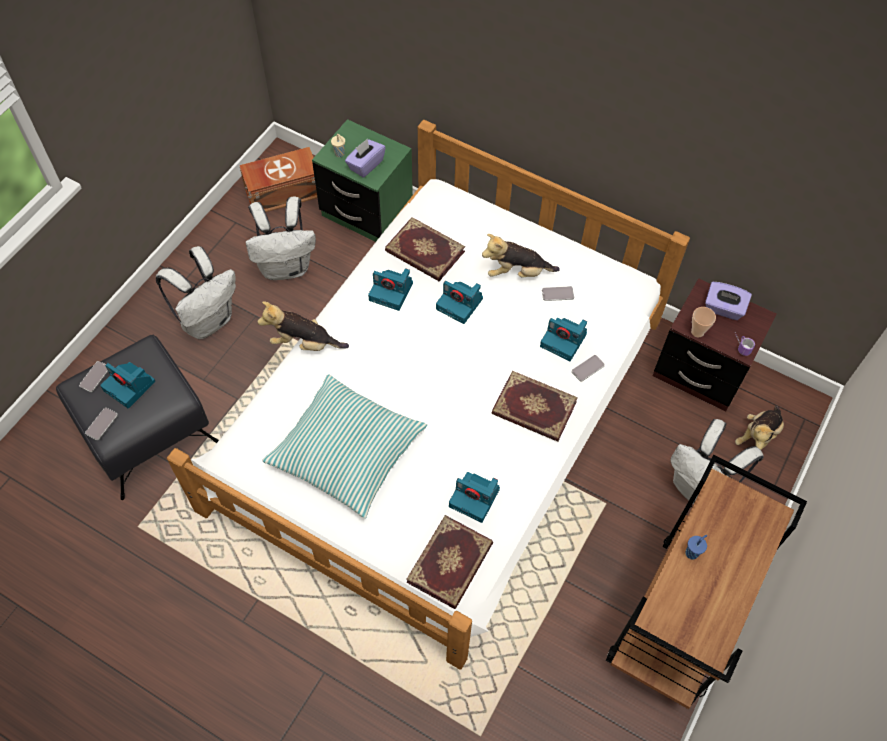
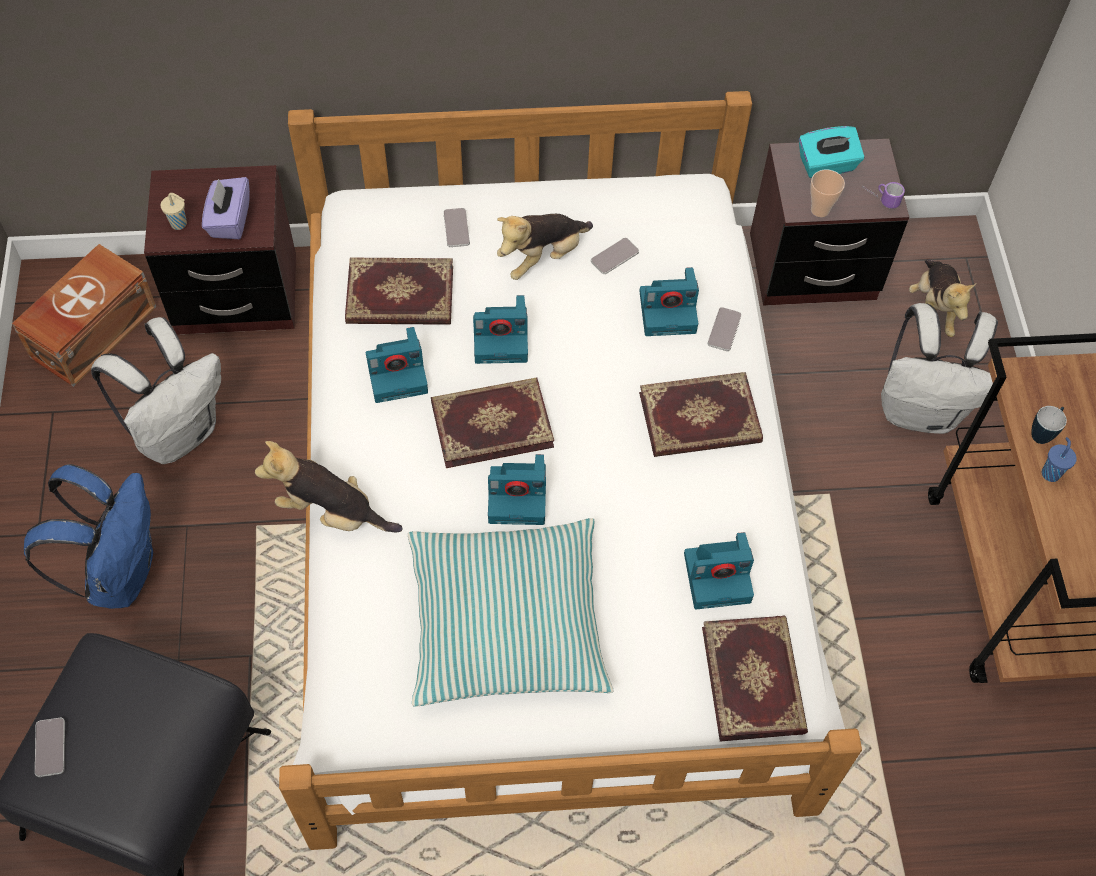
camera: 35 degrees left, 0 degrees up
(101, 424) = (117, 808): phone -> phone (456, 228)
(130, 386) = (119, 726): camera -> camera (519, 496)
(208, 320) = (120, 572): white backpack -> blue backpack
(304, 343) = (331, 512): plush toy -> plush toy turned 45 degrees clockwise
(367, 211) = (237, 295): green nightstand -> brown nightstand
(419, 345) = (491, 423): none -> book
(707, 528) = (1043, 433): none -> mug
(723, 309) = (827, 165): purple tissue box -> turquoise tissue box

